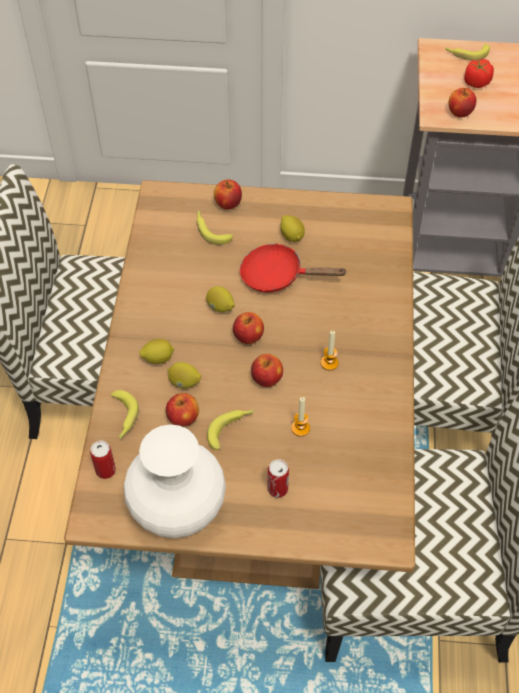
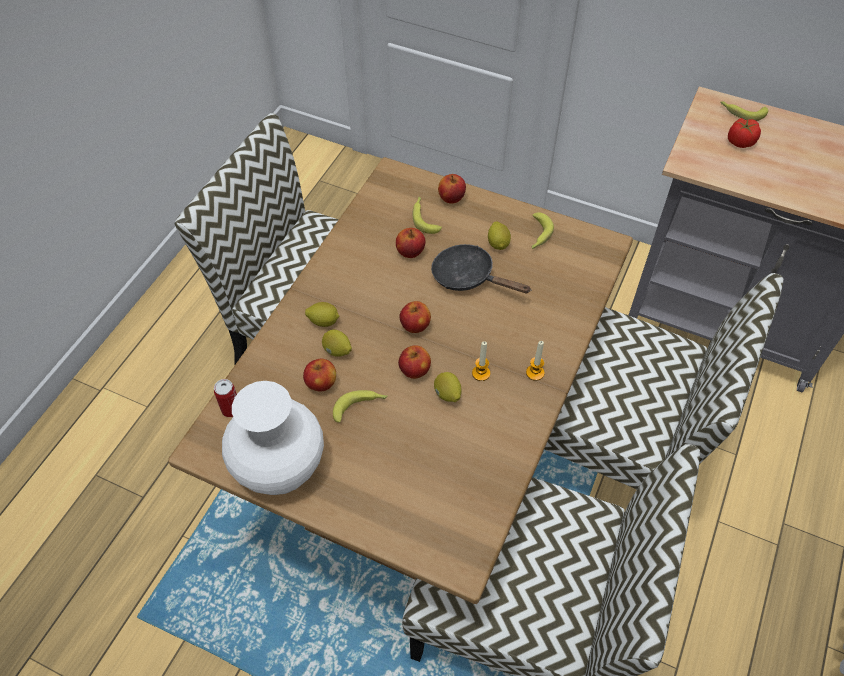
camera: 20 degrees right, 0 degrees up
(123, 418) = (268, 366): banana -> banana (538, 235)
(220, 307) = (401, 291): lemon -> lemon (447, 394)
(277, 489) = (378, 478): can -> none
(278, 276) = (468, 277): red frying pan -> black frying pan
(300, 428) = (425, 427): candle -> candle (535, 373)
(459, 113) = (710, 167): apple -> apple (410, 252)

